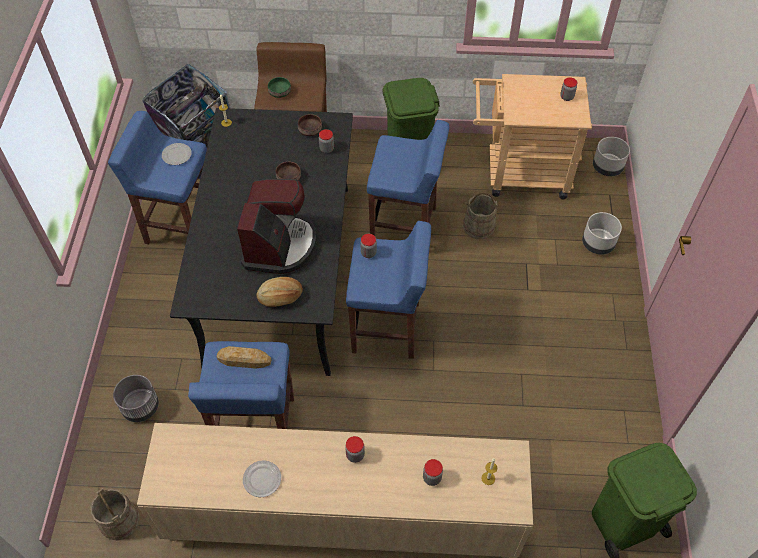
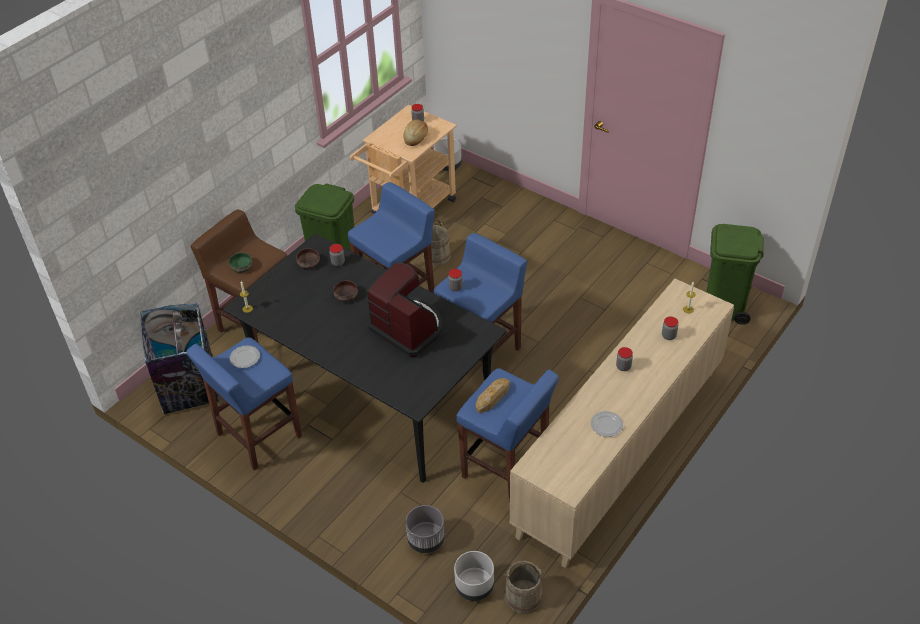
camera: 55 degrees left, 10 degrees down
(280, 297) = (458, 348): bread -> bread (415, 138)
(598, 244) = (508, 205): grey planter -> grey planter (474, 586)

